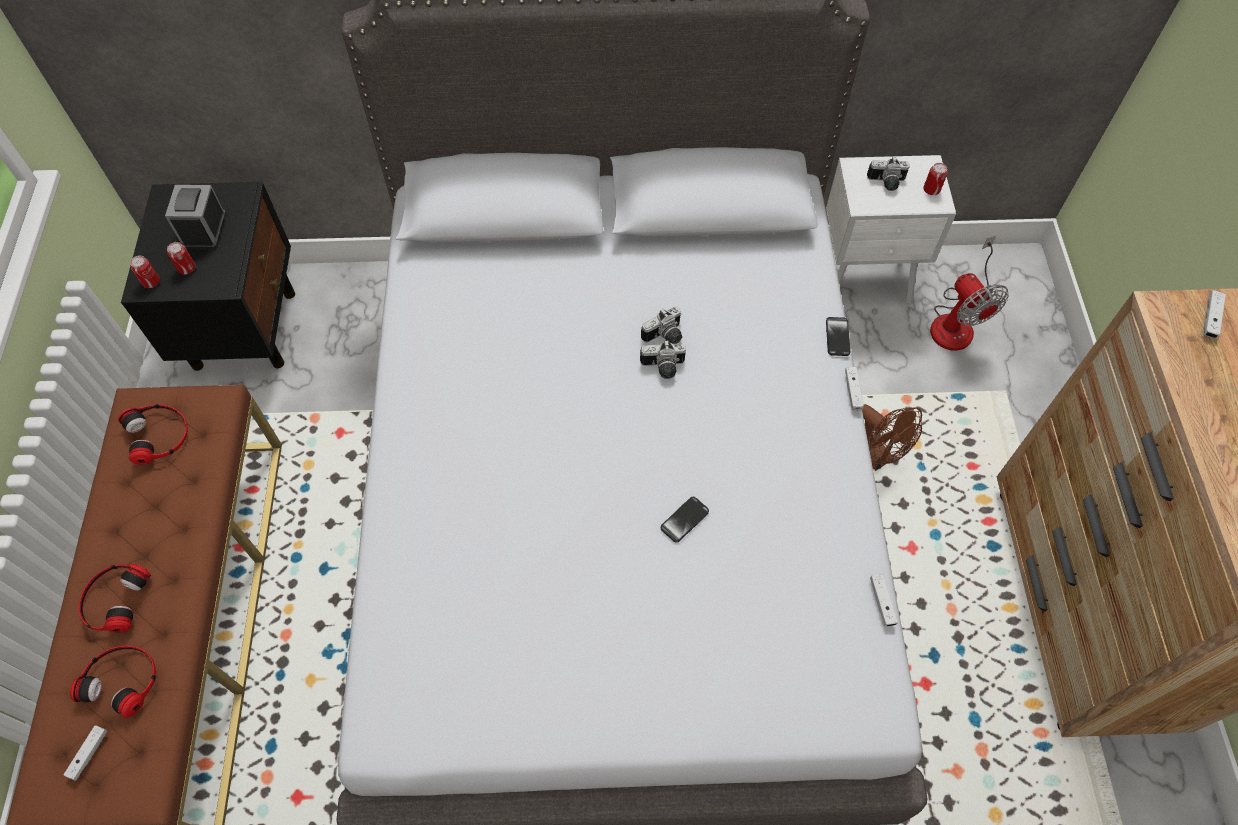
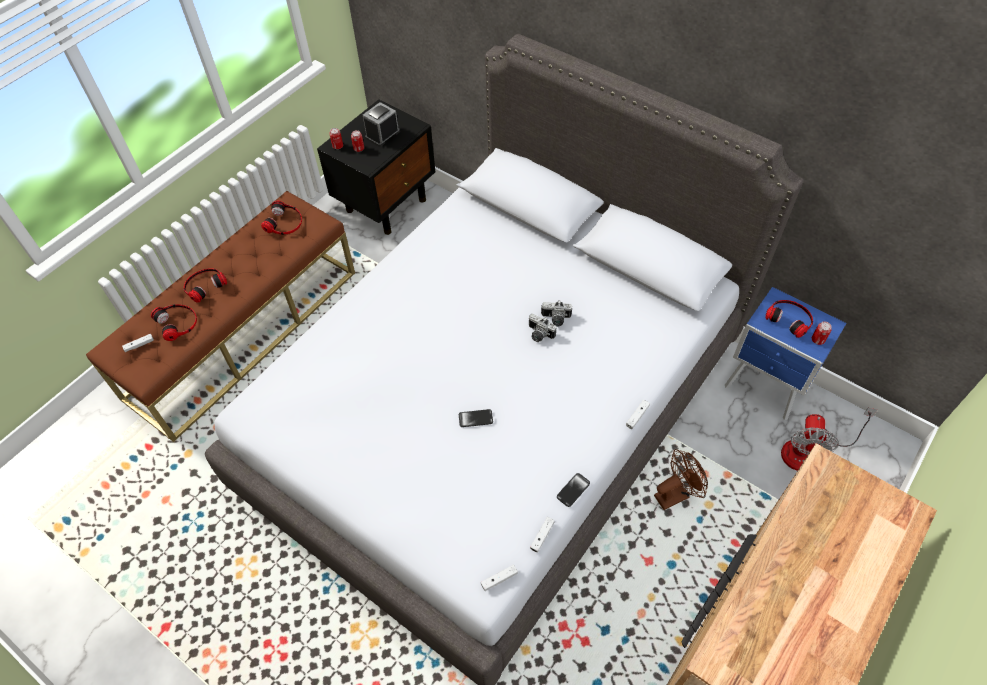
camera: 40 degrees right, 5 degrees down
(837, 337) = (657, 381): phone -> phone (573, 490)
(866, 282) = (766, 389): white nightstand -> blue nightstand
(876, 456) = (675, 494): brown fan -> brown fan turned 120 degrees counterclockwise
(886, 183) = (790, 318): camera -> headphones
(1210, 318) = (853, 491): white game controller -> white game controller (499, 579)

